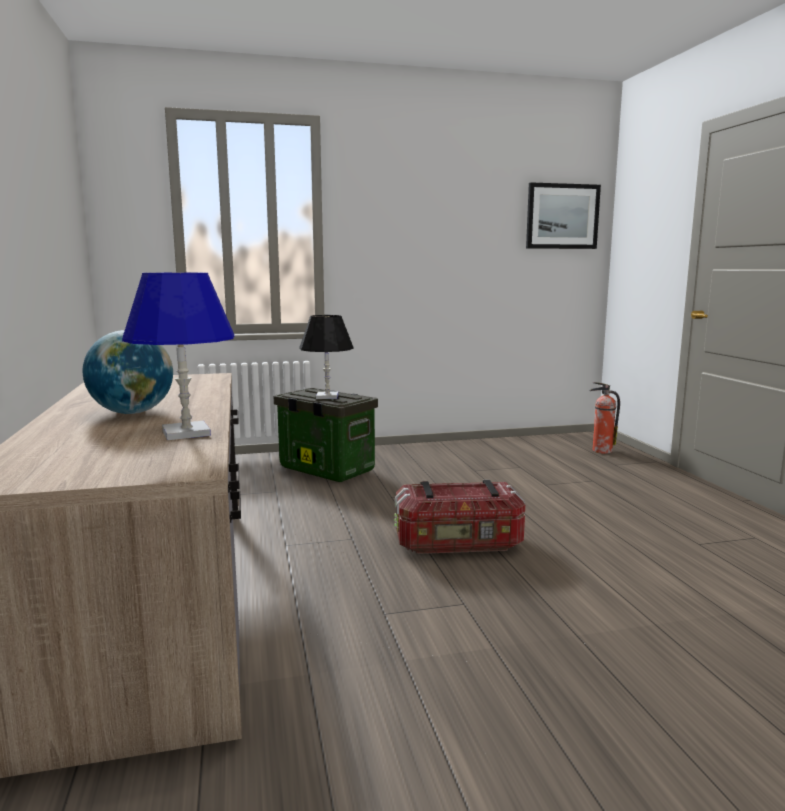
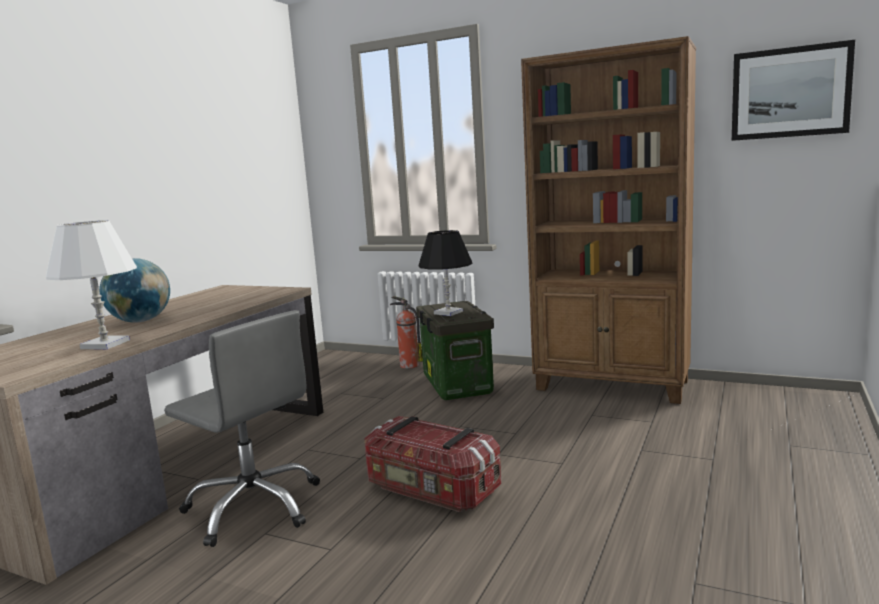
camera: 40 degrees right, 0 degrees up
(186, 433) = (105, 344): blue table lamp -> white table lamp
(329, 600) = (254, 506): none -> grey office chair
(452, 450) = (612, 385): none -> brown bookcase
(601, 451) = (806, 422): fire extinguisher -> fire extinguisher (408, 365)

